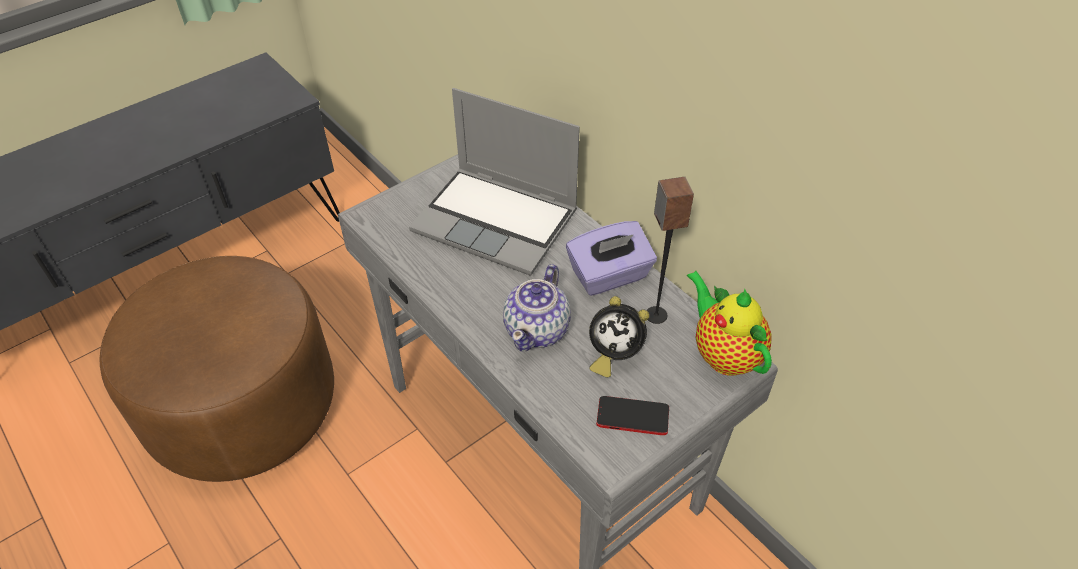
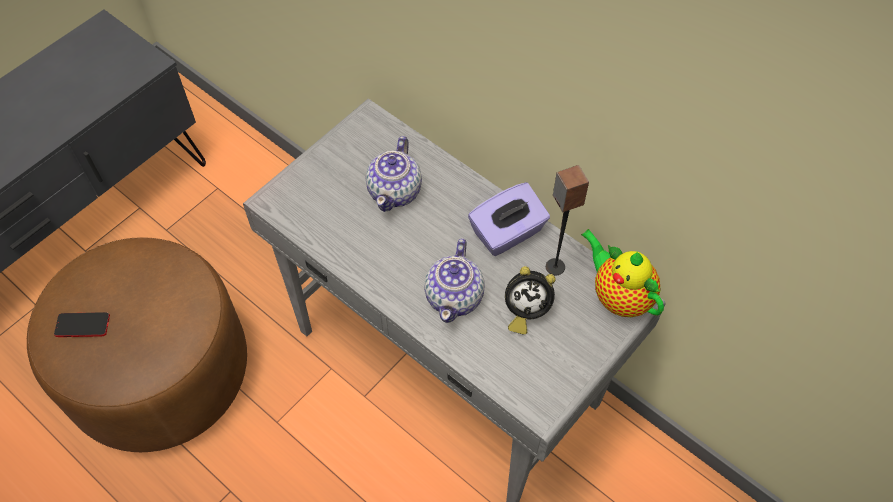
camera: 10 degrees left, 10 degrees up
(498, 221) = (395, 191): laptop -> teapot
(632, 416) = (552, 366): phone -> phone (82, 325)

